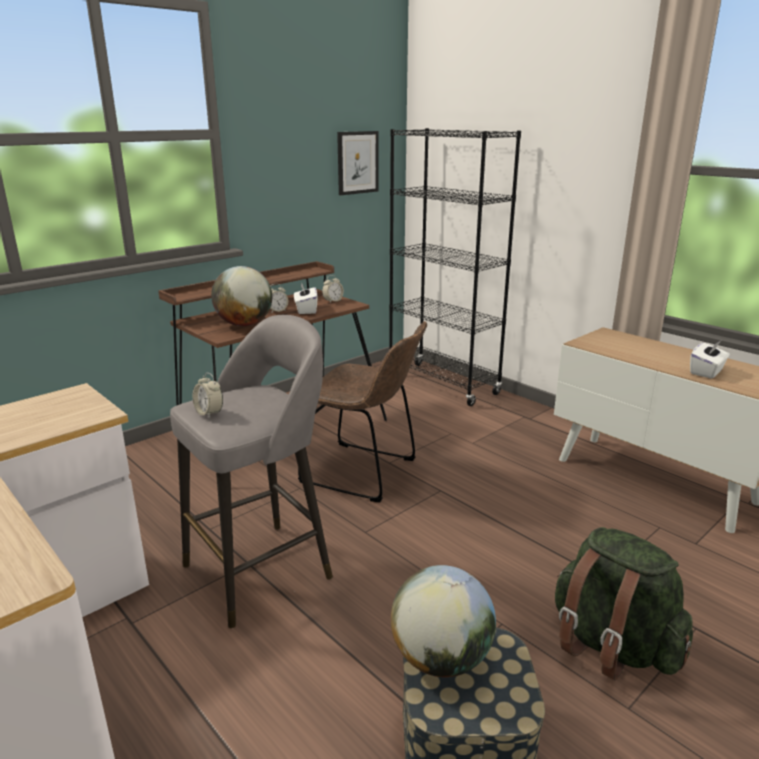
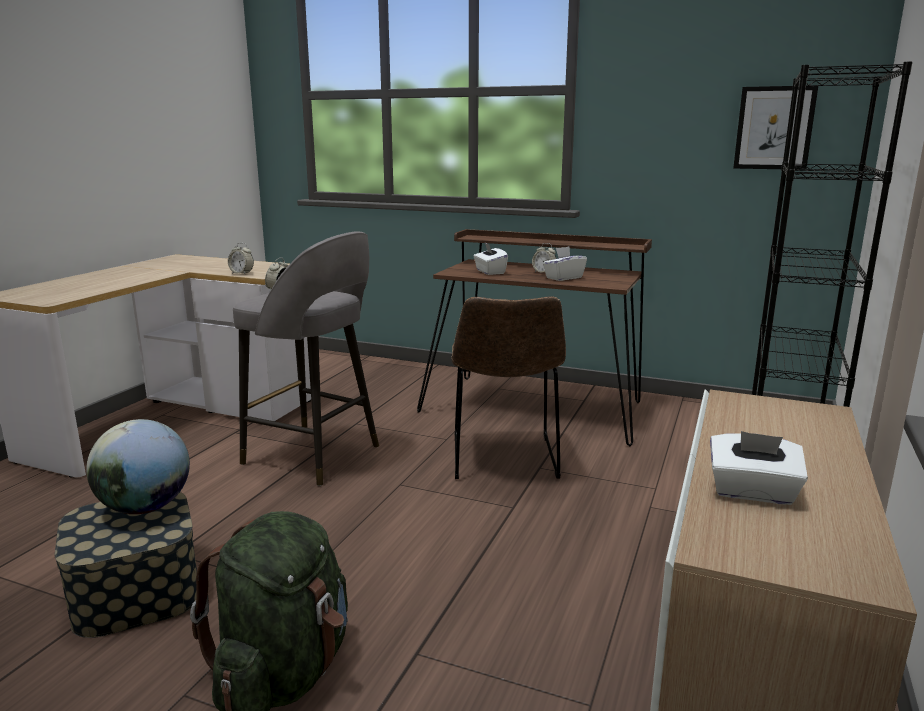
camera: 65 degrees right, 5 degrees down
(244, 324) = (490, 272): globe -> white tissue box
(333, 301) = (610, 280): alarm clock -> alarm clock (242, 273)

